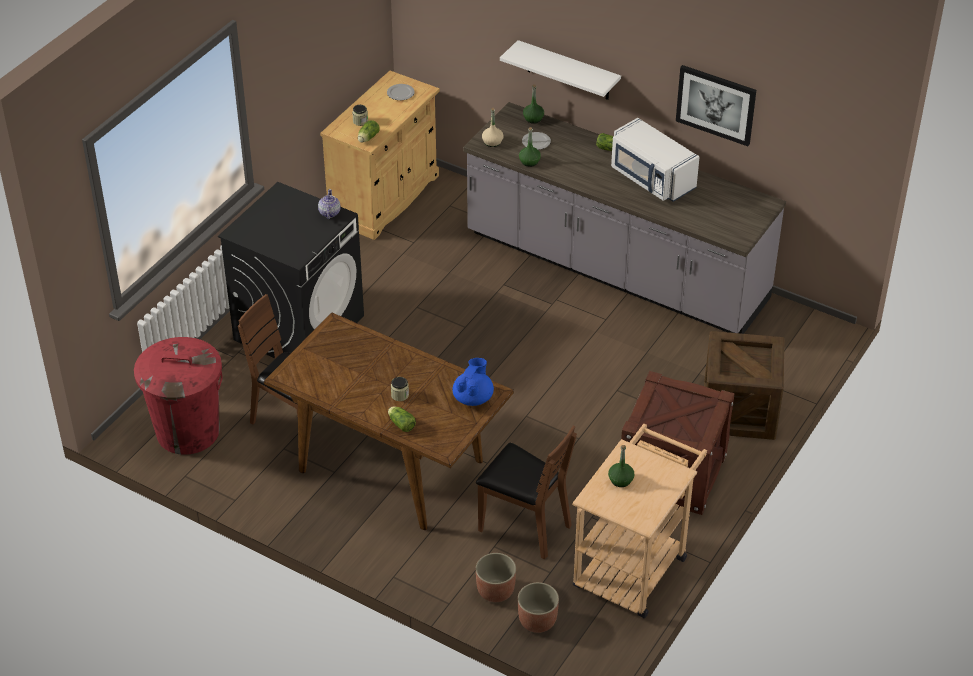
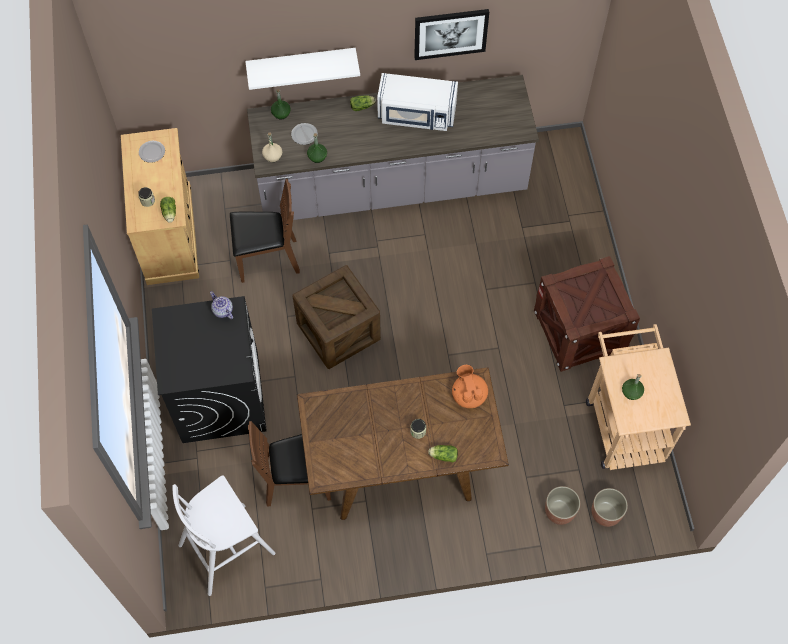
camera: 40 degrees left, 20 degrees up
(187, 431) = (228, 548): red trash can -> white stool
(473, 397) = (469, 395): blue teapot -> orange teapot
(524, 526) = (530, 446): brown chair -> brown chair (267, 259)
(739, 411) = (575, 249): crate -> crate (338, 331)

